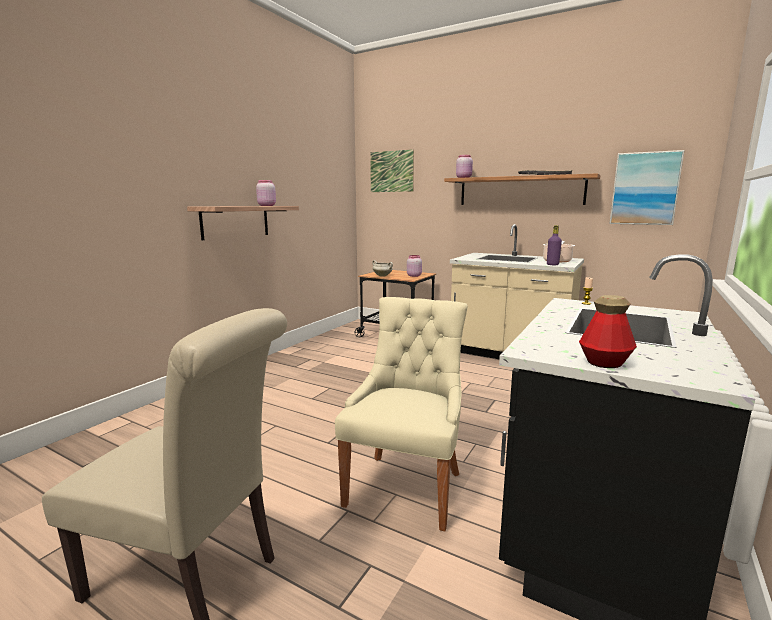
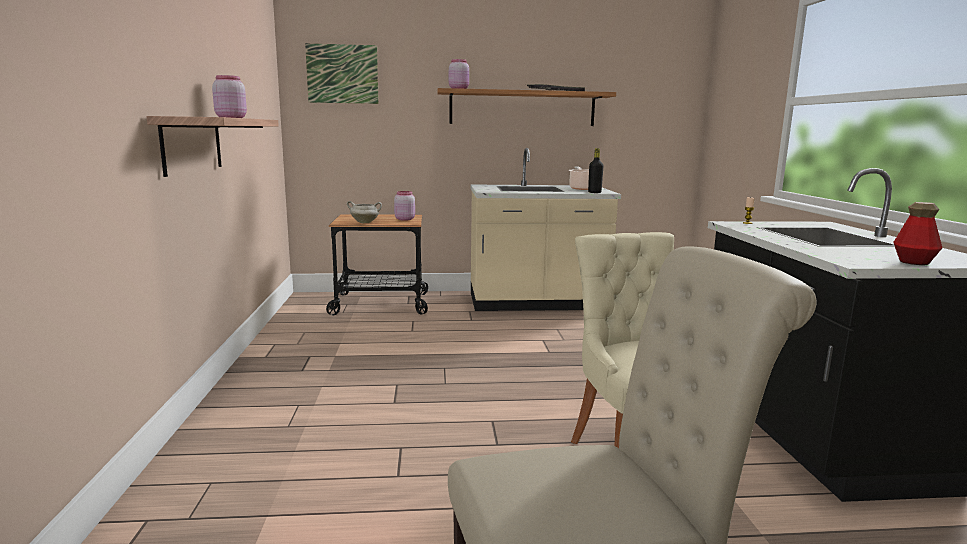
camera: 35 degrees left, 0 degrees up
(552, 264) = (594, 192): purple bottle -> black bottle
(645, 188) = (647, 110): picture -> none

